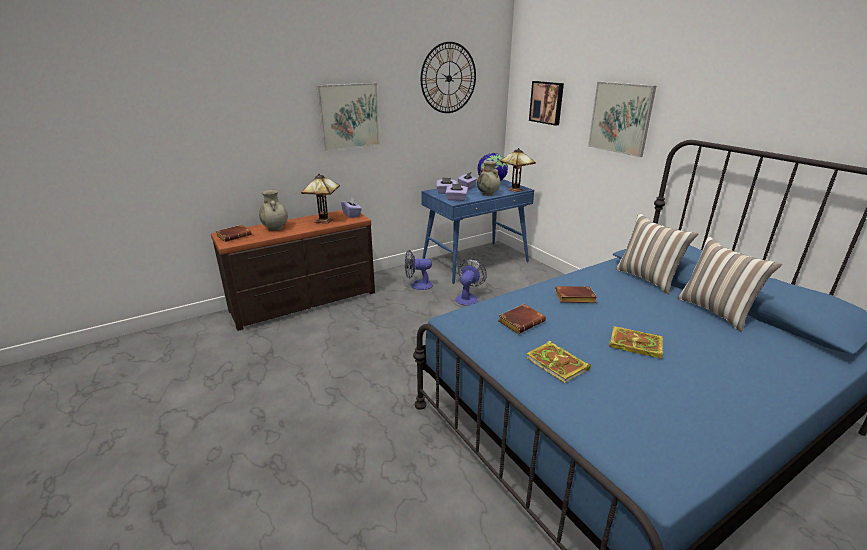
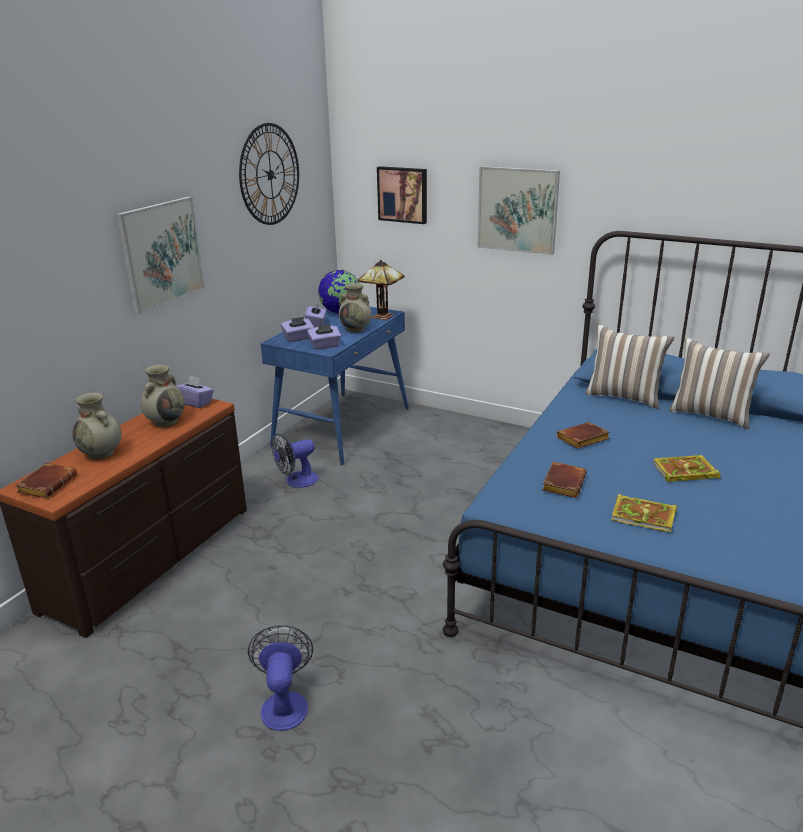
camera: 30 degrees left, 0 degrees up
(325, 220) = (166, 421): table lamp -> beige vase
(468, 297) = (378, 478): fan -> fan (284, 703)

